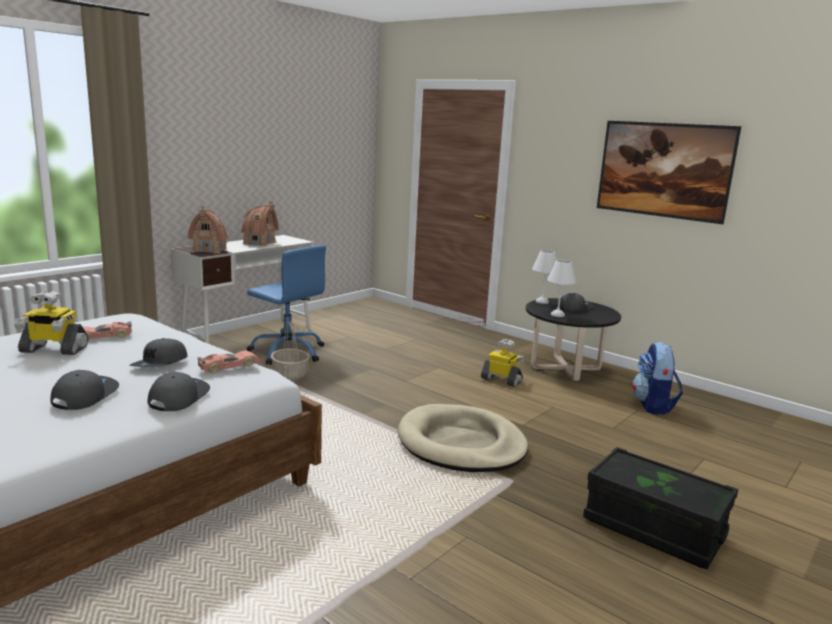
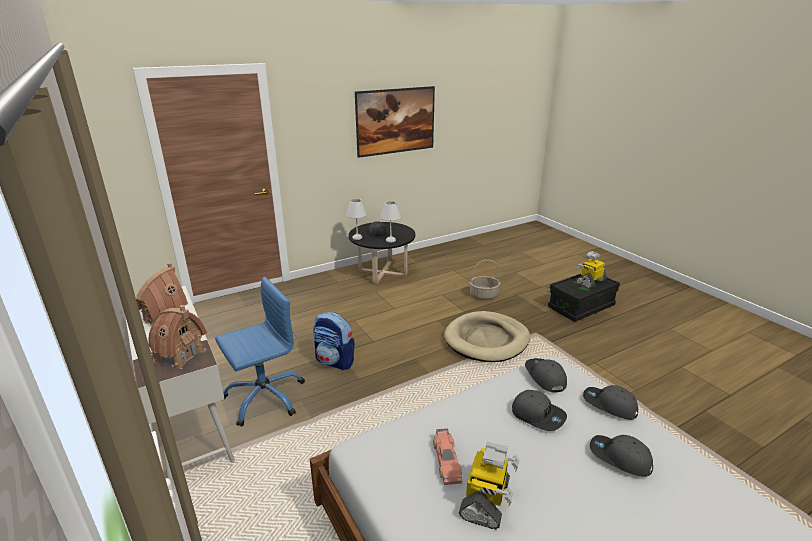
camera: 70 degrees left, 10 degrees up
(229, 367) = (544, 377): toy car -> grey cap
(290, 376) = (330, 402): basket -> basket (484, 295)
(502, 380) = (391, 300): toy robot -> toy robot (590, 282)
(653, 406) = (450, 264): backpack -> backpack (335, 361)

